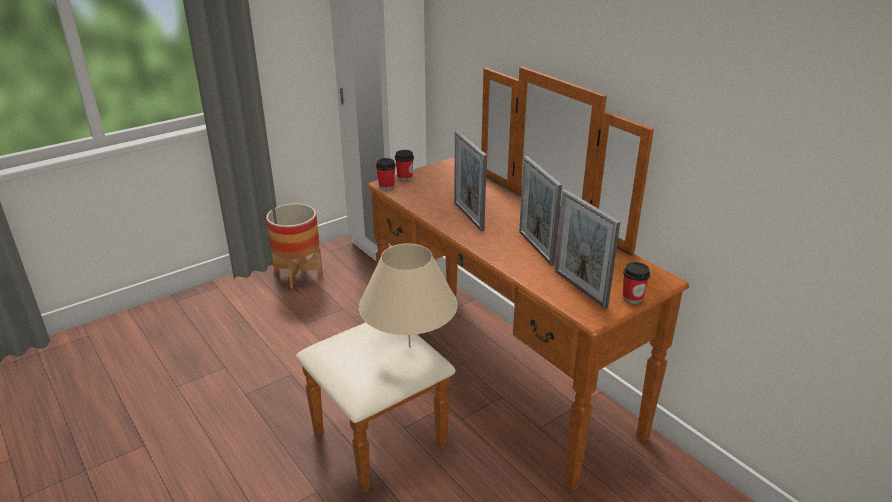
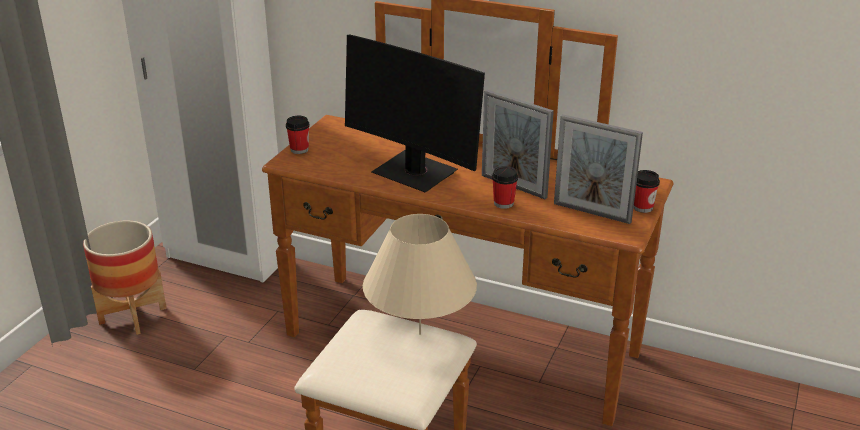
camera: 30 degrees left, 0 degrees up
(386, 186) = (290, 164): cup -> cup (503, 203)
(468, 216) = (414, 173): picture frame -> monitor

